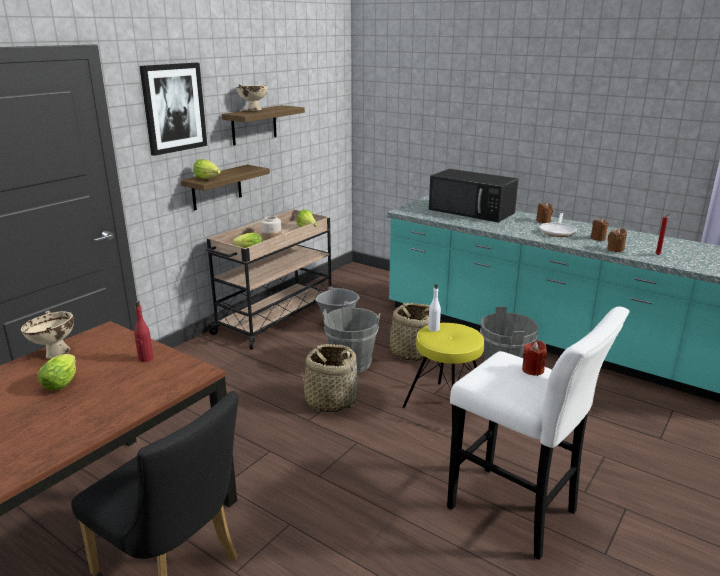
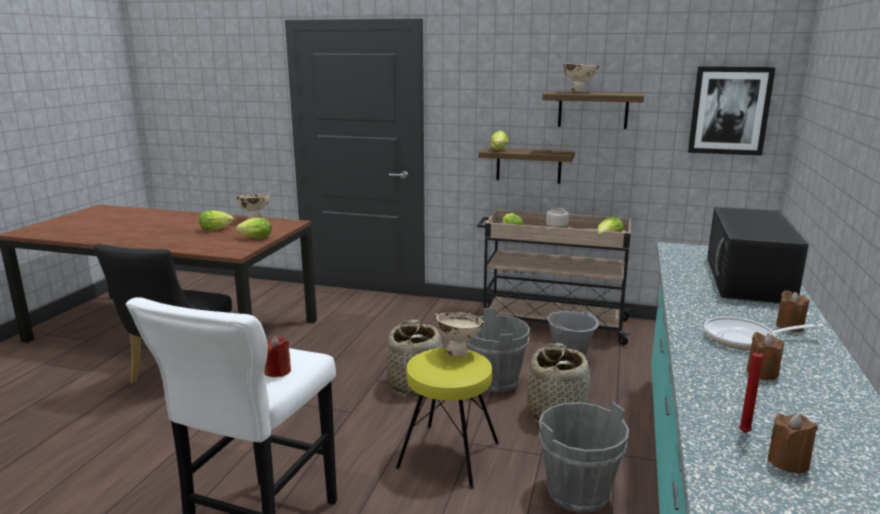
camera: 70 degrees right, 5 degrees down
(145, 358) = (254, 238): red bottle -> lettuce
(174, 108) = (489, 78): picture -> picture (729, 110)
(433, 329) = (458, 352): white bottle -> beige bowl
(615, 249) = (714, 388): brown candle -> brown candle (788, 462)

